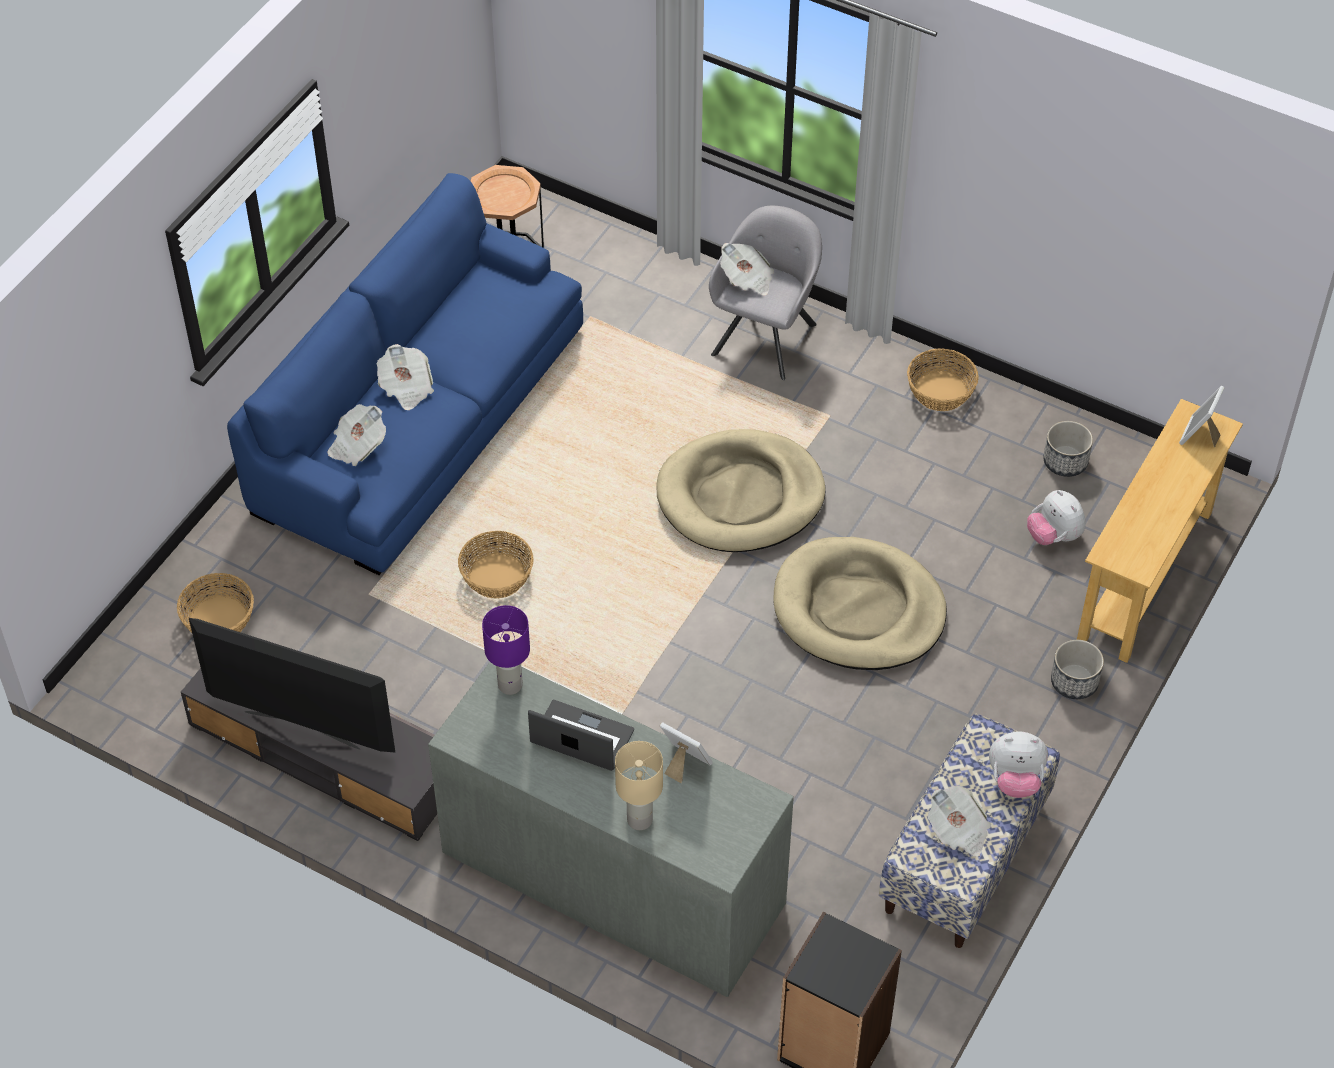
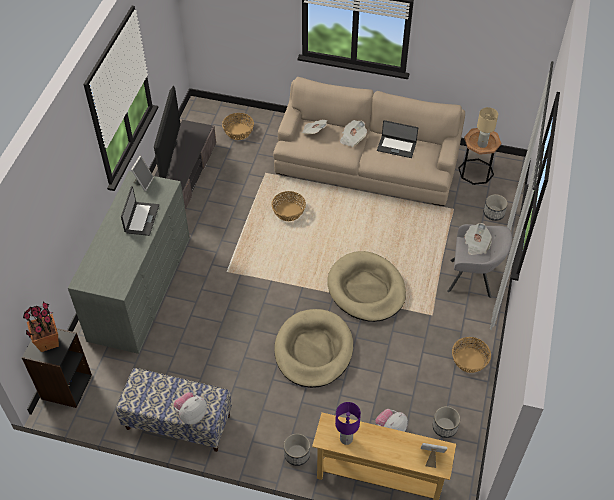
camera: 75 degrees right, 0 degrees up
(420, 419) = (366, 165): blue sofa -> beige sofa
(458, 324) = (396, 146): none -> laptop
(511, 684) = (165, 189): purple table lamp -> purple table lamp (346, 439)
(623, 262) = (494, 213): none -> planter
(640, 819) = (101, 247): beige table lamp -> beige table lamp (482, 144)
(683, 764) = (134, 257): picture frame -> picture frame (143, 182)
(834, 965) = (48, 342): none -> potted plant
(958, 831) = (156, 394): newspaper -> none
(1015, 780) = (191, 414): plush toy -> plush toy turned 60 degrees clockwise

